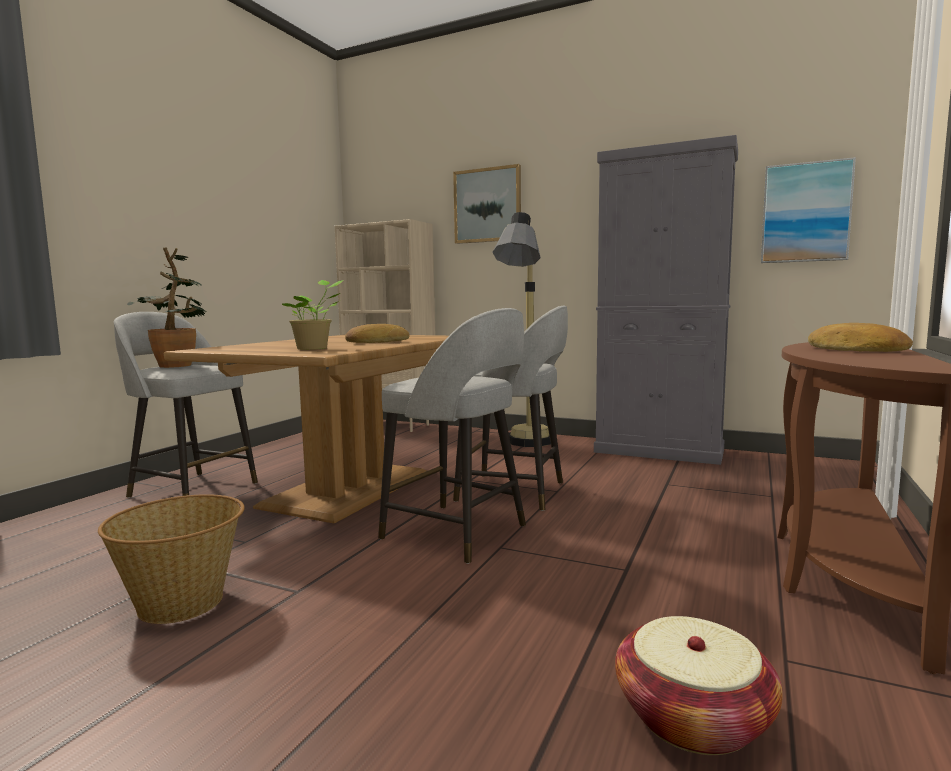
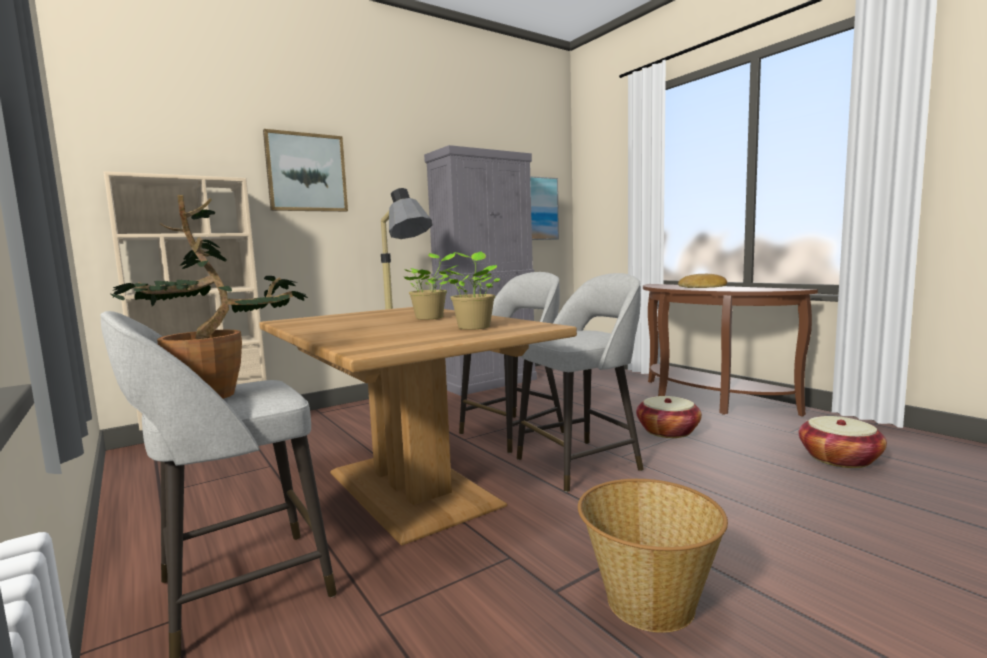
camera: 60 degrees left, 0 degrees up
(376, 342) = (431, 317): bread -> potted plant
(628, 560) = (668, 431): none -> basket

